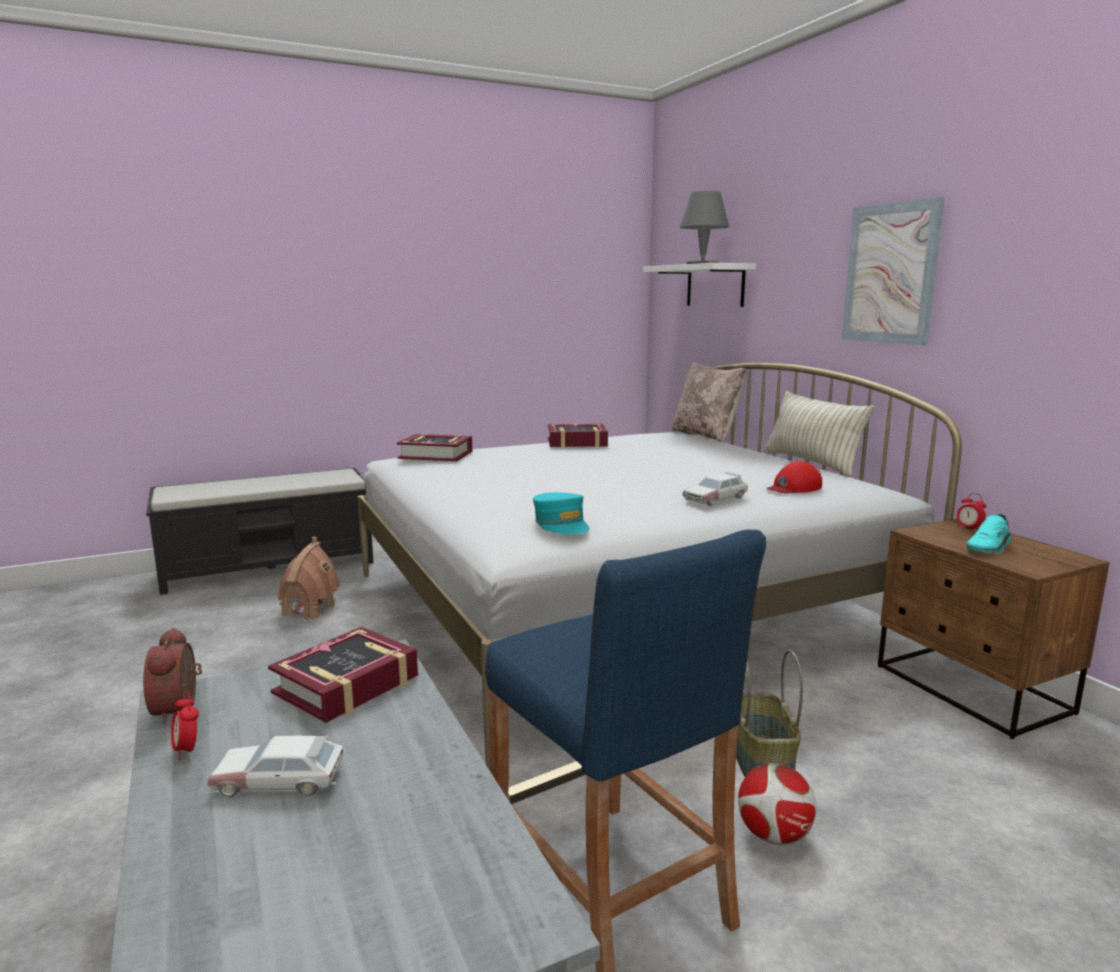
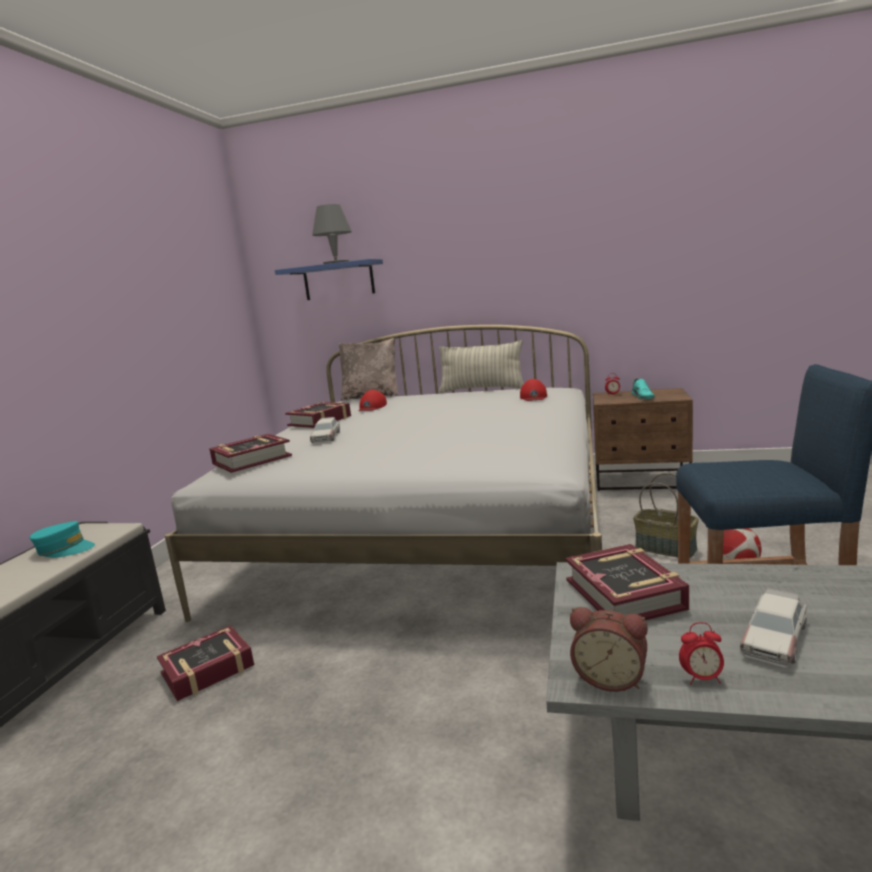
camera: 50 degrees left, 0 degrees up
(308, 609) = (208, 670): toy house -> book
(561, 524) = (528, 446): turquoise cap -> turquoise cap (65, 549)
(650, 444) = (372, 407): none -> red cap
(715, 285) = (338, 280): white shelf -> blue shelf
(715, 499) = (529, 411): toy car -> toy car (326, 437)
(890, 274) = (509, 255): picture -> none

